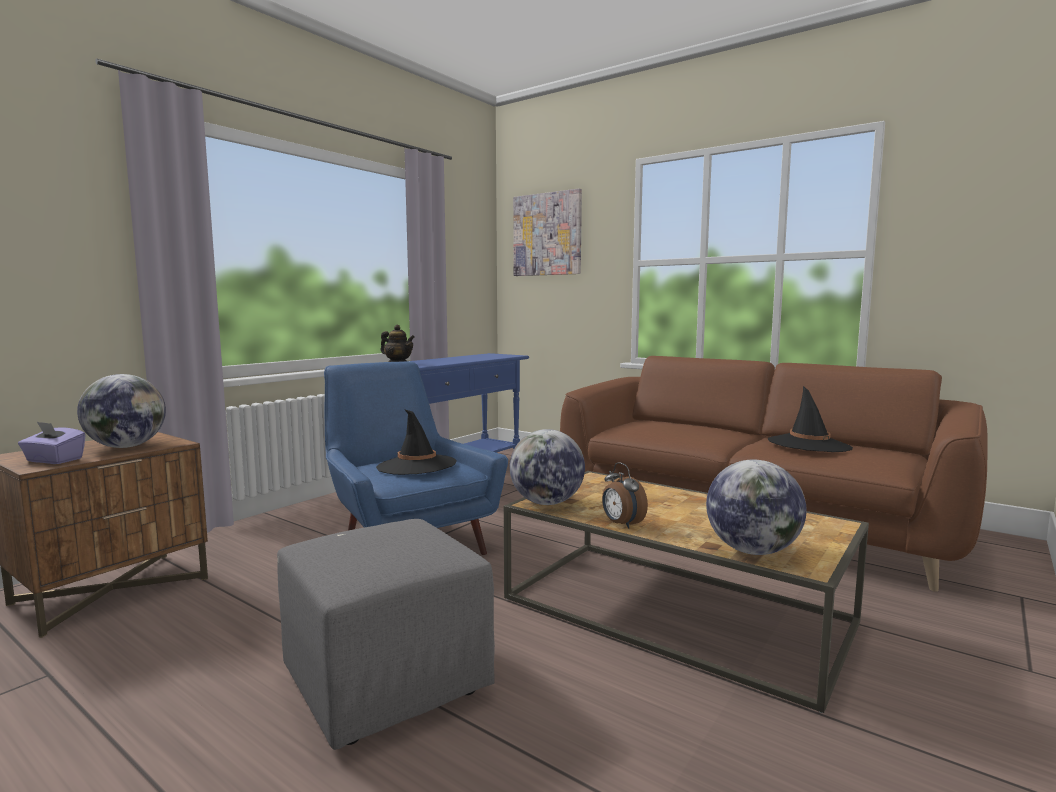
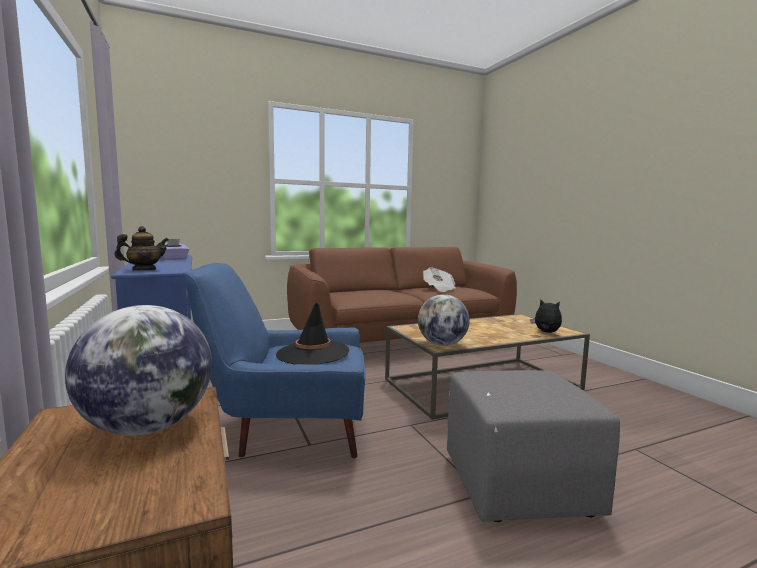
camera: 60 degrees left, 0 degrees up
(54, 460) = (153, 485): purple tissue box -> purple tissue box (173, 259)
(547, 234) = (180, 146): picture -> none
(621, 524) = (495, 340): alarm clock -> none
(752, 551) = (546, 332): globe -> plush toy
(809, 445) = (438, 289): black hat -> newspaper

